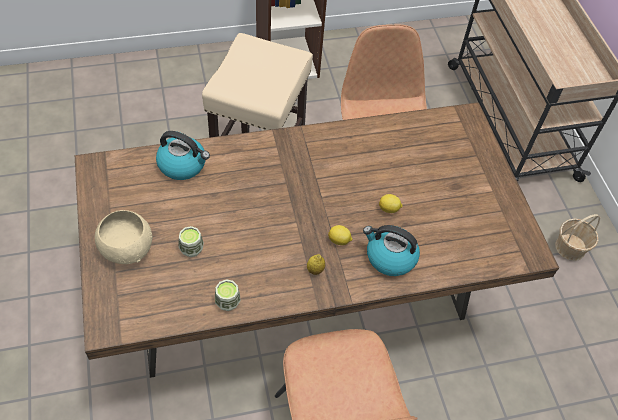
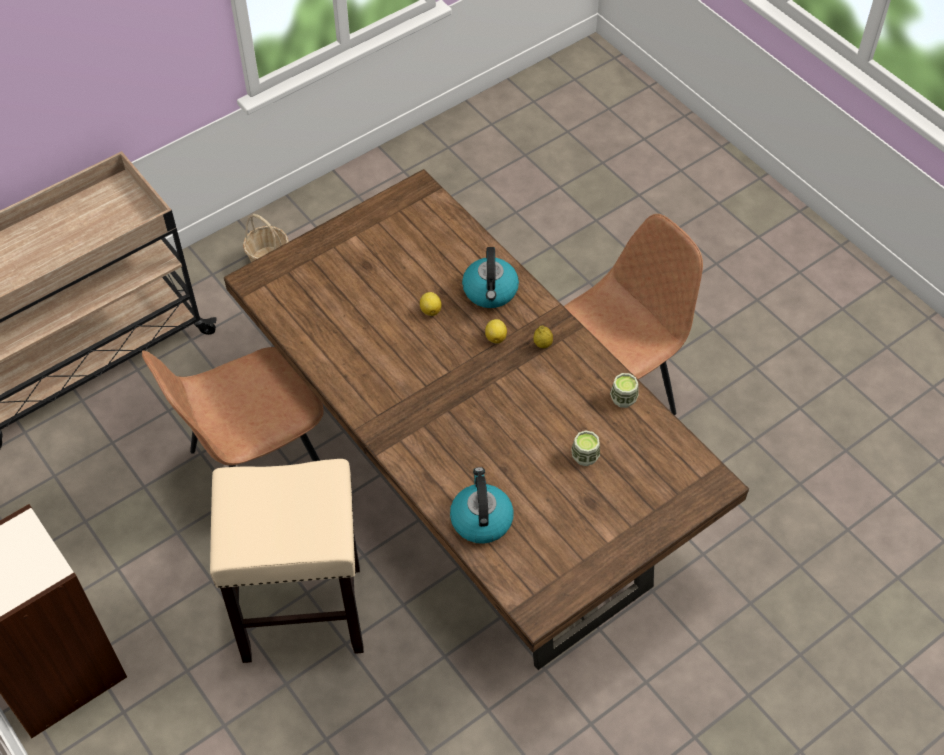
camera: 110 degrees left, 0 degrees up
(126, 249) = (622, 514): beige bowl -> none

